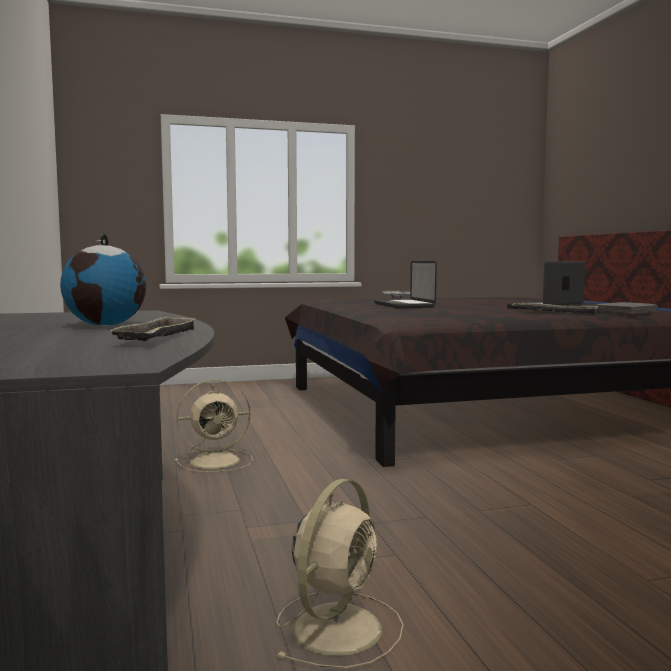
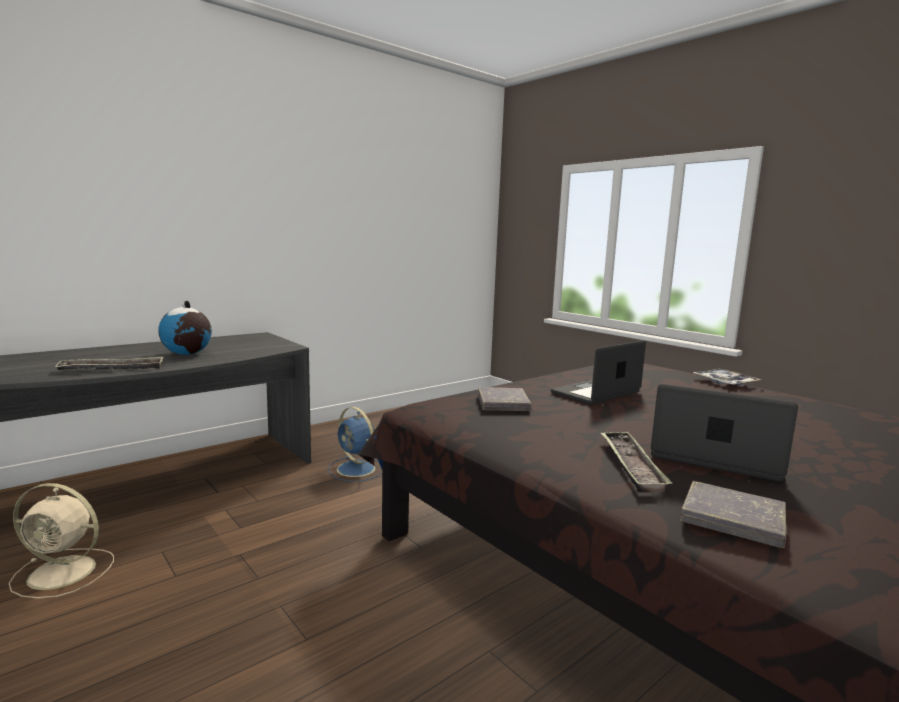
camera: 65 degrees right, 5 degrees up
(217, 461) = (357, 469): beige fan -> blue fan
(415, 313) = (502, 404): none -> grey book

